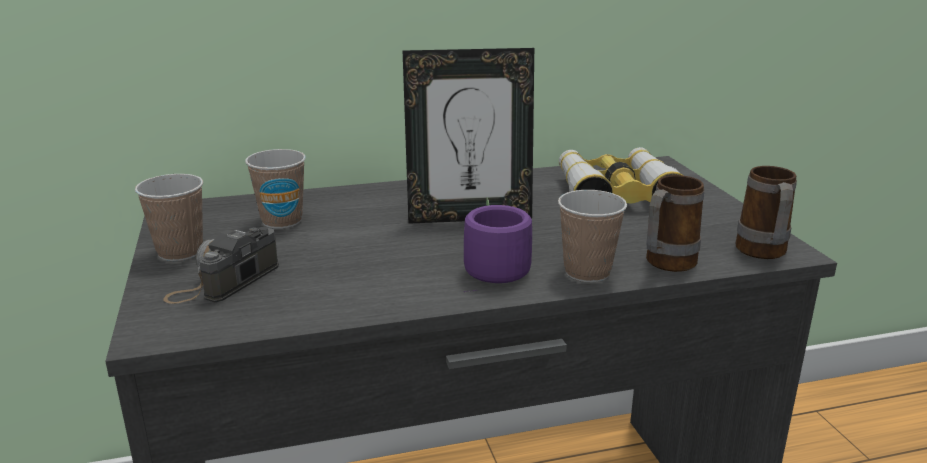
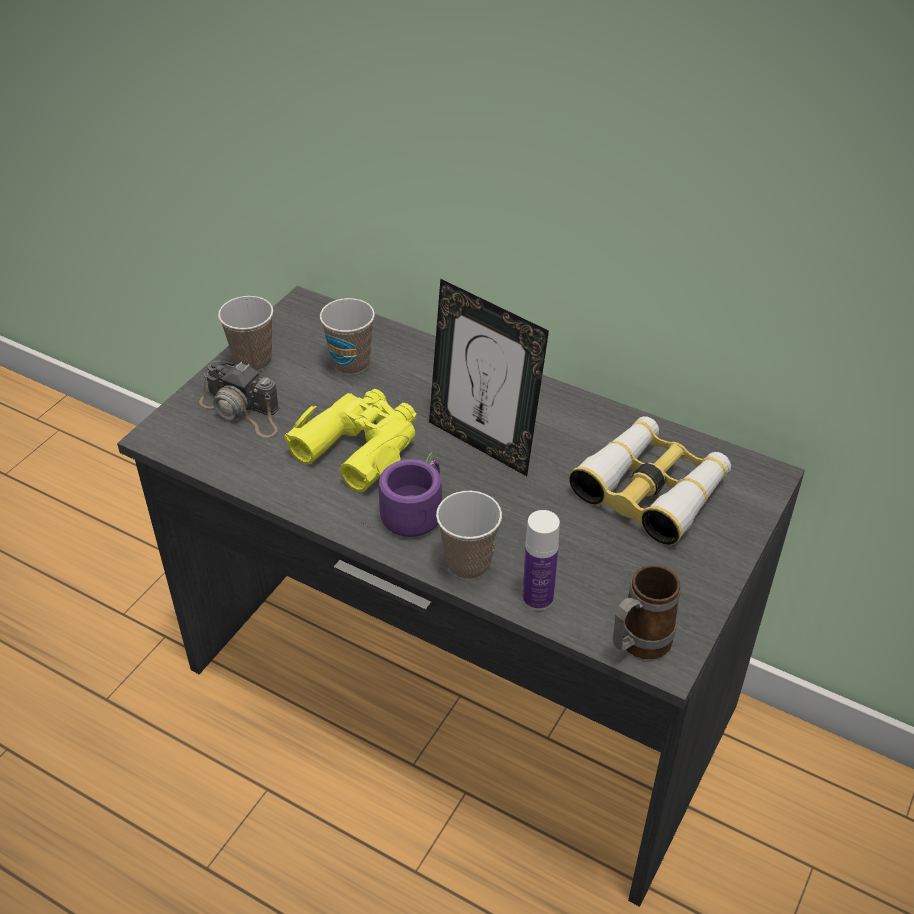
camera: 45 degrees right, 20 degrees up
(224, 281) = (243, 410): camera -> camera turned 135 degrees counterclockwise
(378, 255) = (360, 446): none -> yellow binoculars
(665, 265) = (537, 598): mug -> bottle

